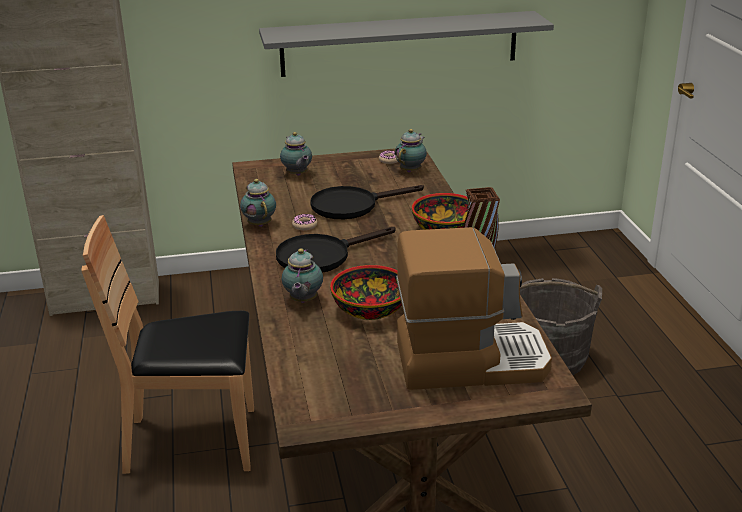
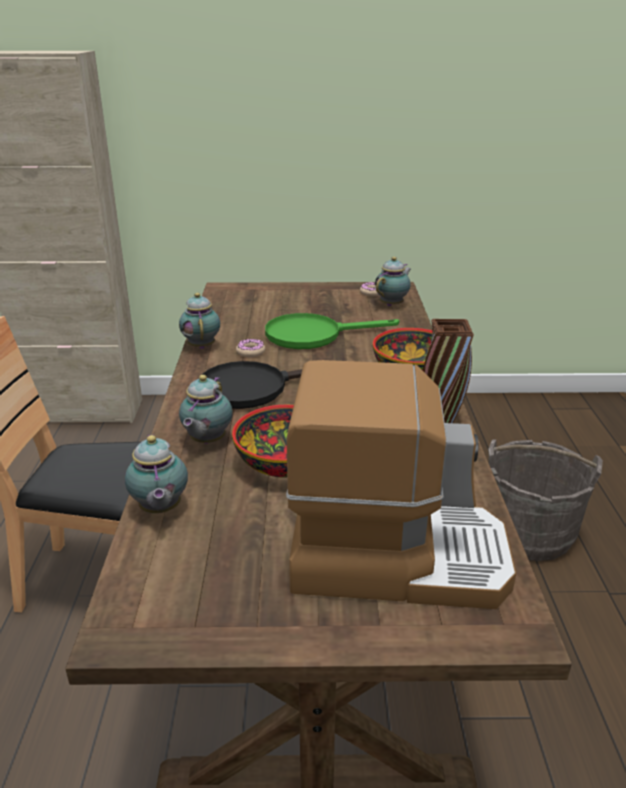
camera: 10 degrees right, 0 degrees up
(297, 175) = (267, 299): teapot -> teapot (160, 510)
(352, 205) = (313, 335): black frying pan -> green frying pan
(400, 43) = (400, 171): grey shelf -> none

